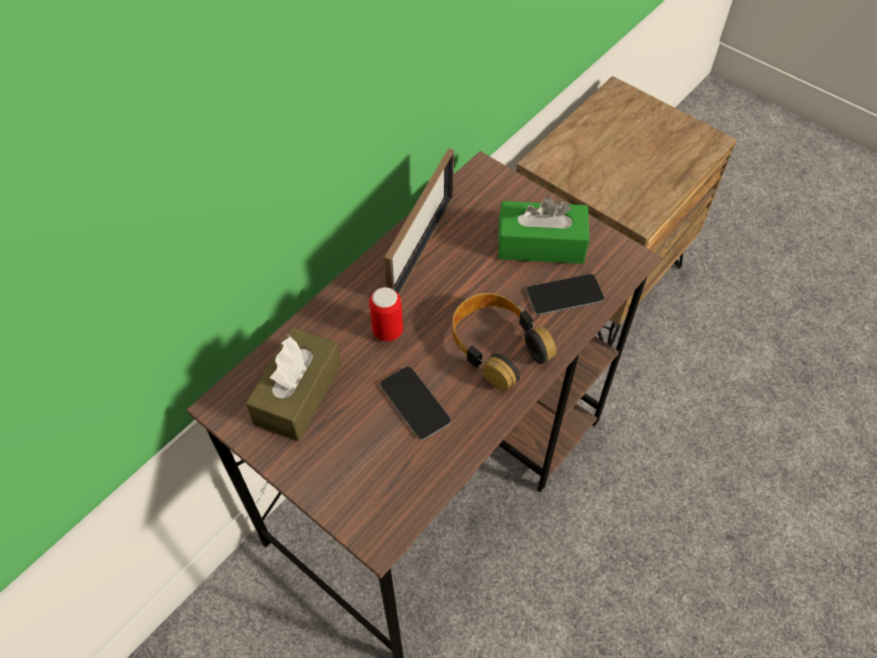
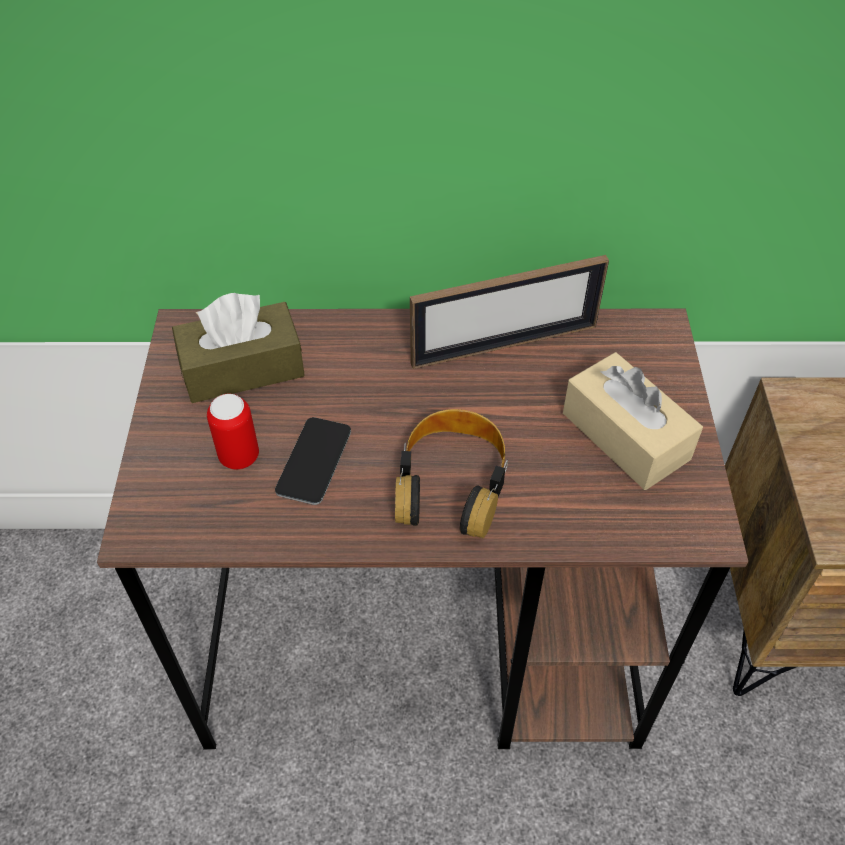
camera: 50 degrees right, 5 degrees down
(387, 331) = (376, 385): can -> can (239, 457)
(541, 244) = (625, 436): green tissue box -> beige tissue box
(565, 295) = (582, 500): phone -> none

